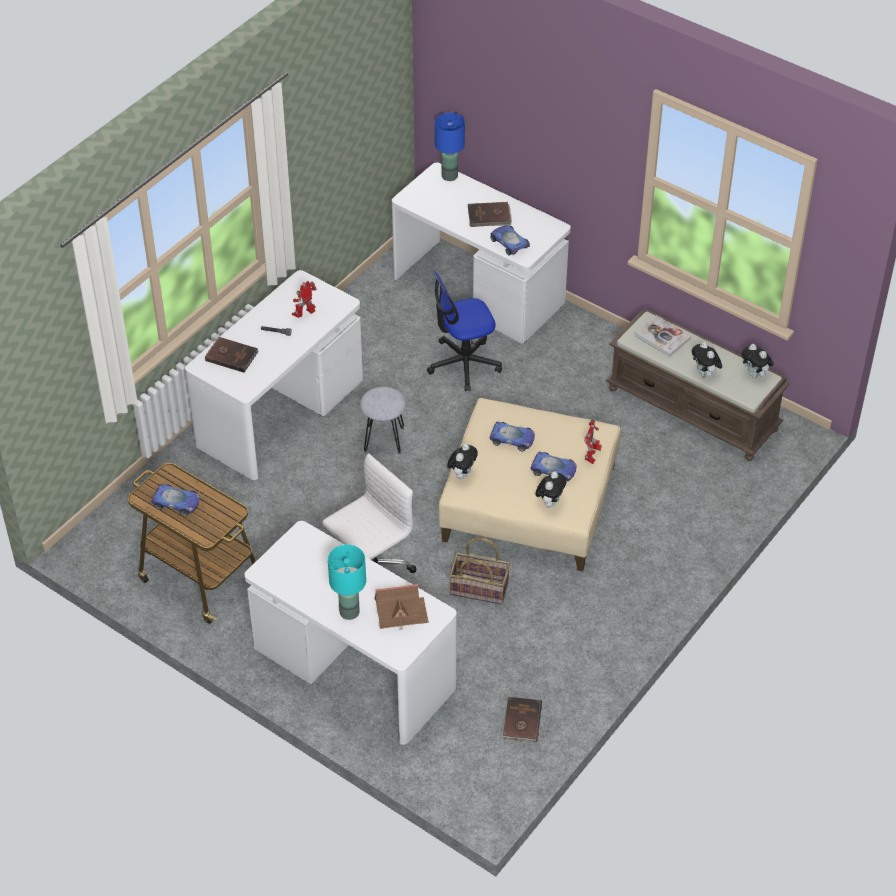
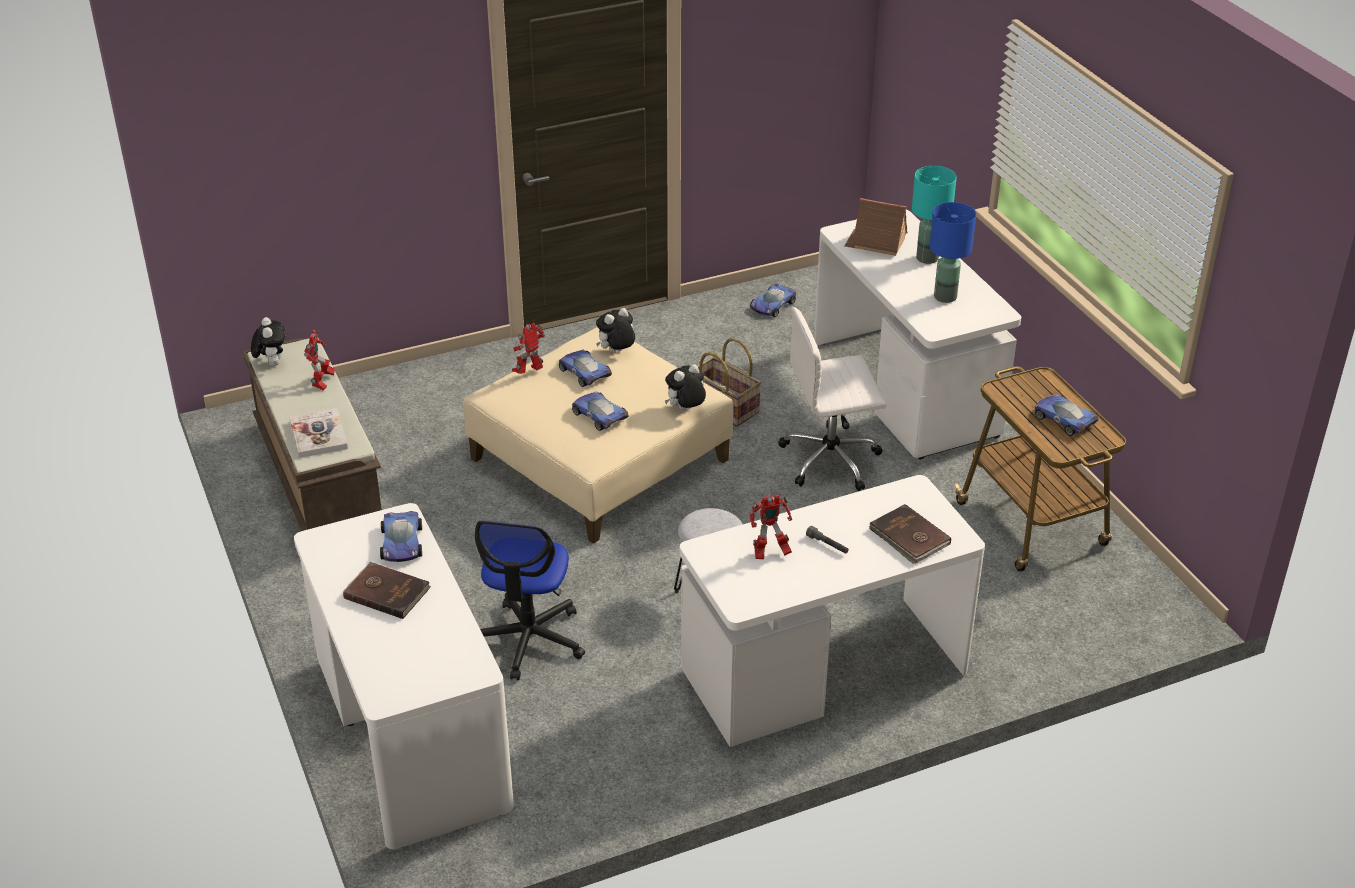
camera: 150 degrees left, 10 degrees down
(449, 176) = (374, 684): blue table lamp -> blue table lamp (945, 297)
(463, 363) = (528, 639): office chair -> office chair turned 90 degrees clockwise
(521, 721) = (772, 305): brown book -> toy car
(705, 374) = (322, 382): plush toy -> toy robot

